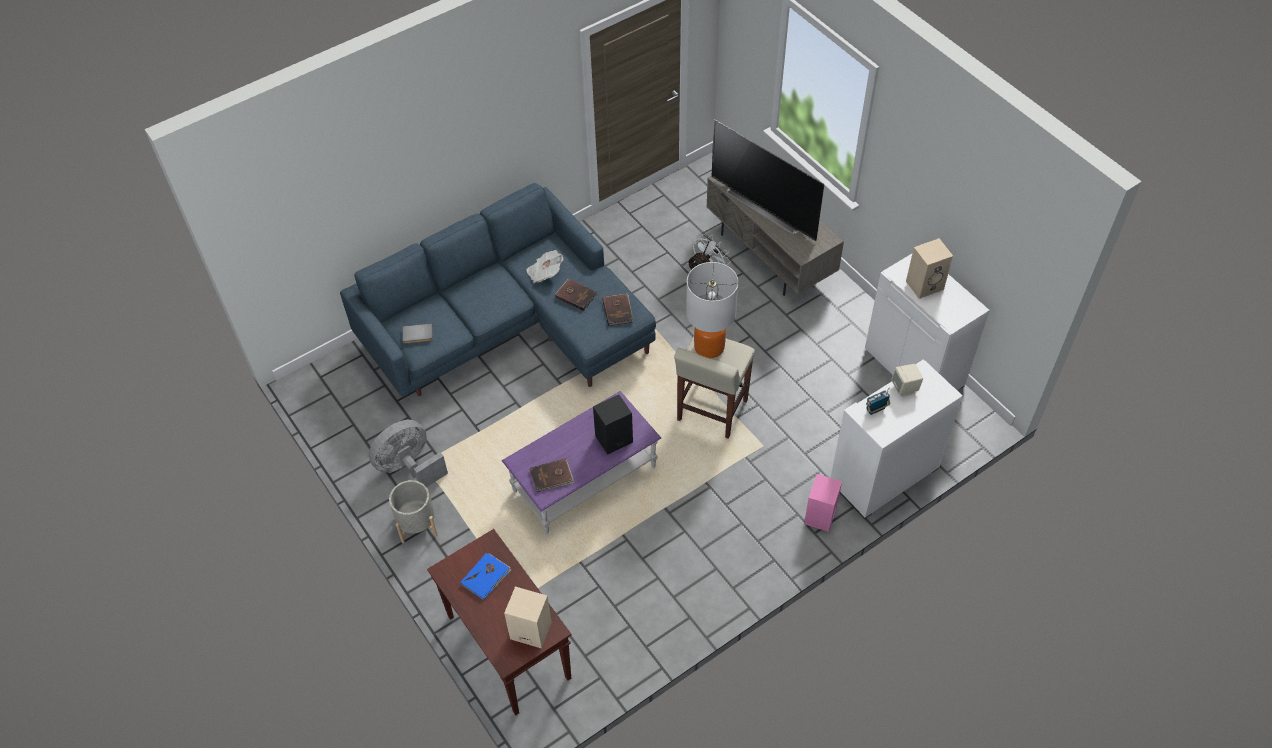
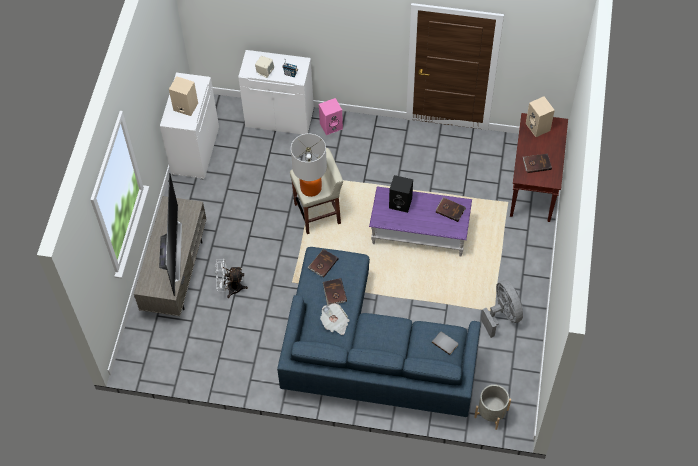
camera: 135 degrees left, 5 degrees up
(409, 467) = (502, 315): grey fan -> grey fan turned 120 degrees counterclockwise
(417, 524) = (525, 279): grey planter -> grey planter (491, 413)
(486, 577) = (536, 163): blue book -> brown book

